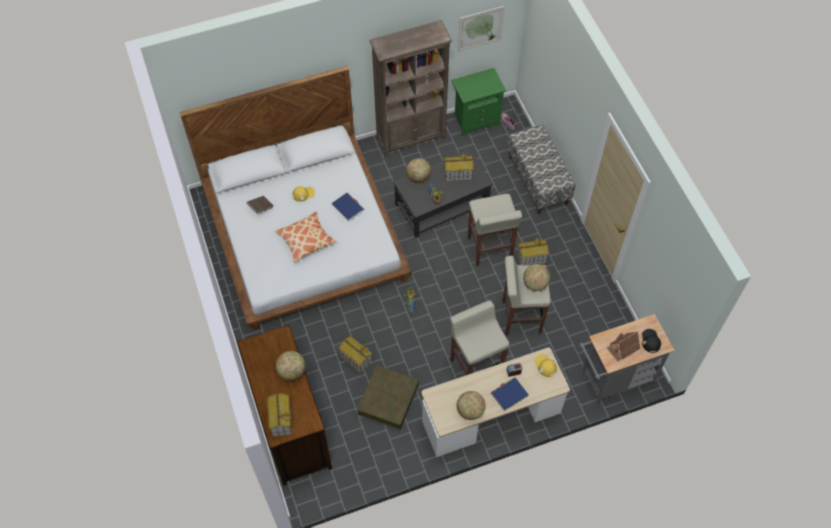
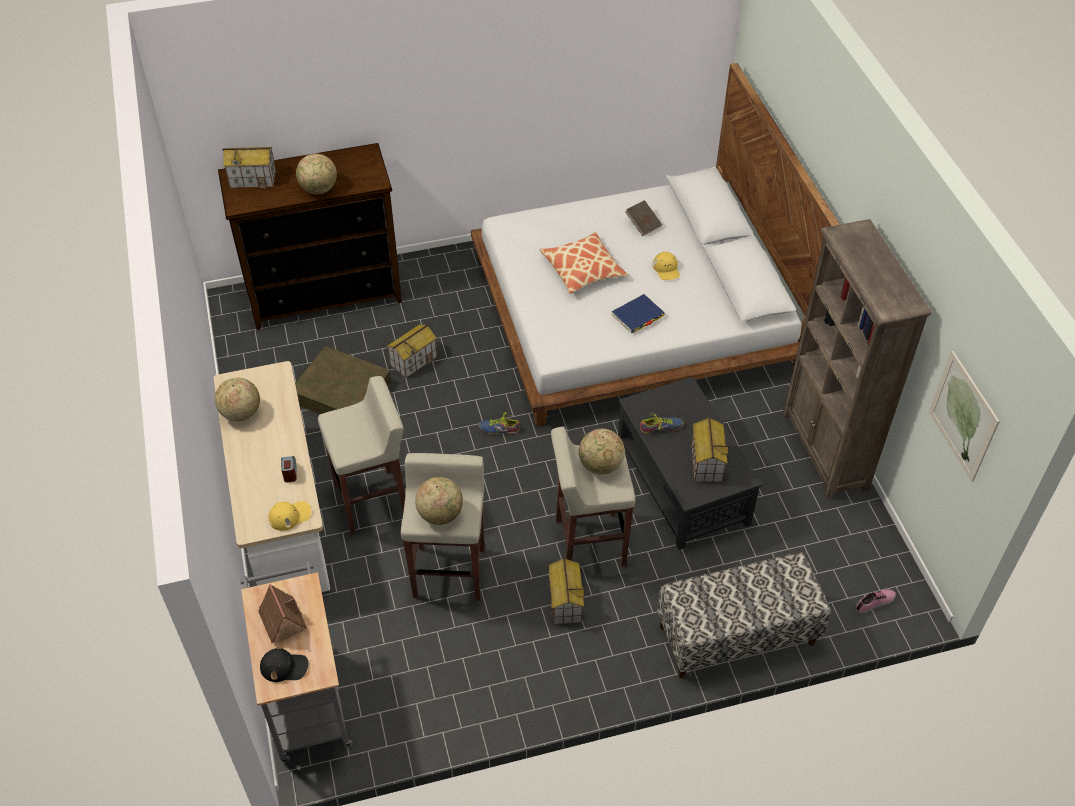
camera: 95 degrees right, 10 degrees down
(418, 177) = (699, 409): globe -> globe (600, 465)
(476, 119) = (876, 550): green nightstand -> none
(509, 394) = (253, 463): blue book -> none

